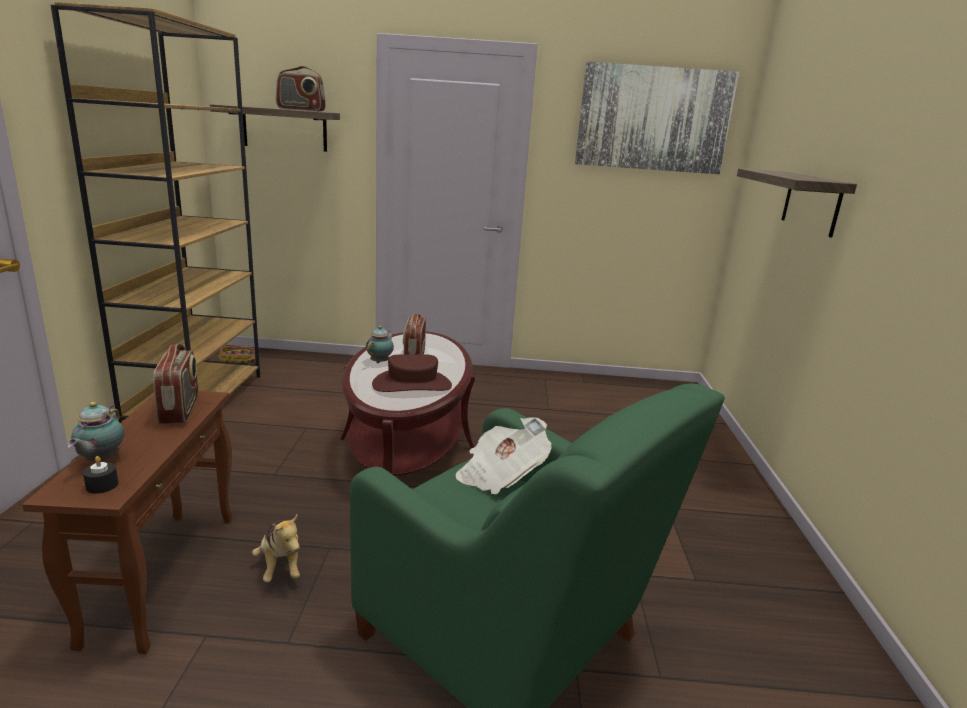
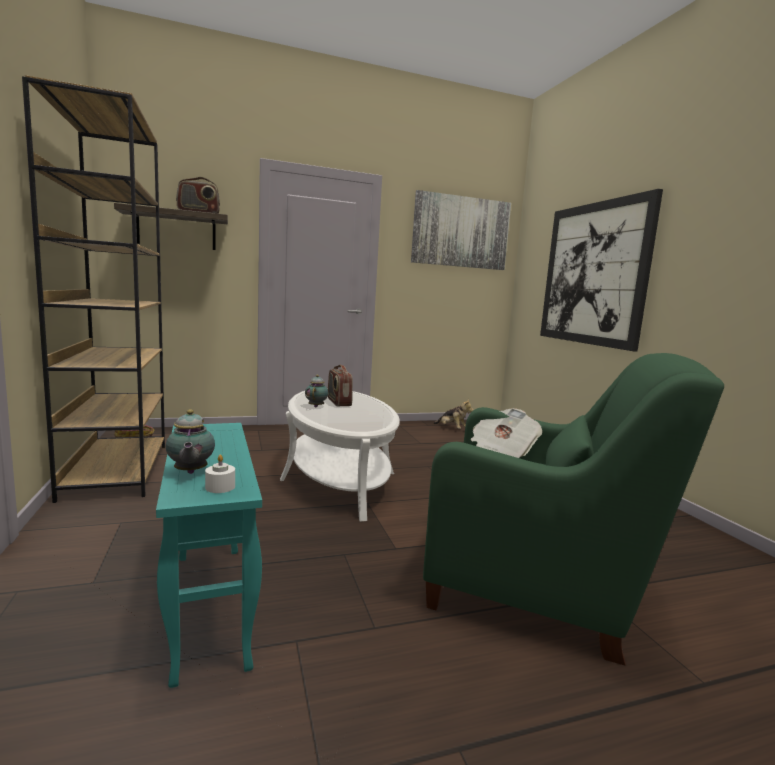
camera: 20 degrees left, 10 degrees down
(102, 485) = (220, 487): black candle -> white candle
(163, 575) = (210, 605): brown side table -> turquoise side table
(180, 409) = (214, 435): radio -> none
(280, 566) = (315, 575): plush toy -> plush toy (452, 429)
(408, 443) = (338, 476): brown coffee table -> white coffee table
(412, 384) = (360, 416): brown hat -> none
(811, 202) = (593, 274): shelf -> picture

